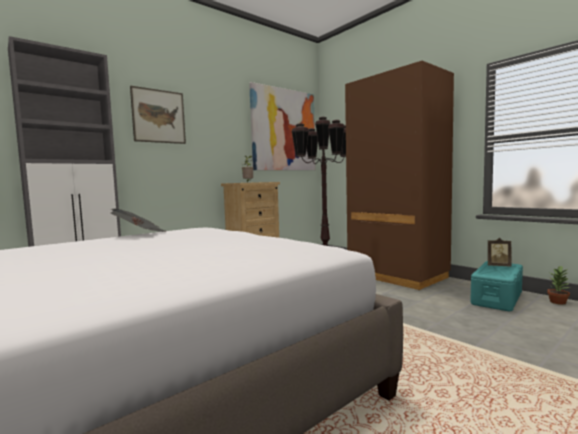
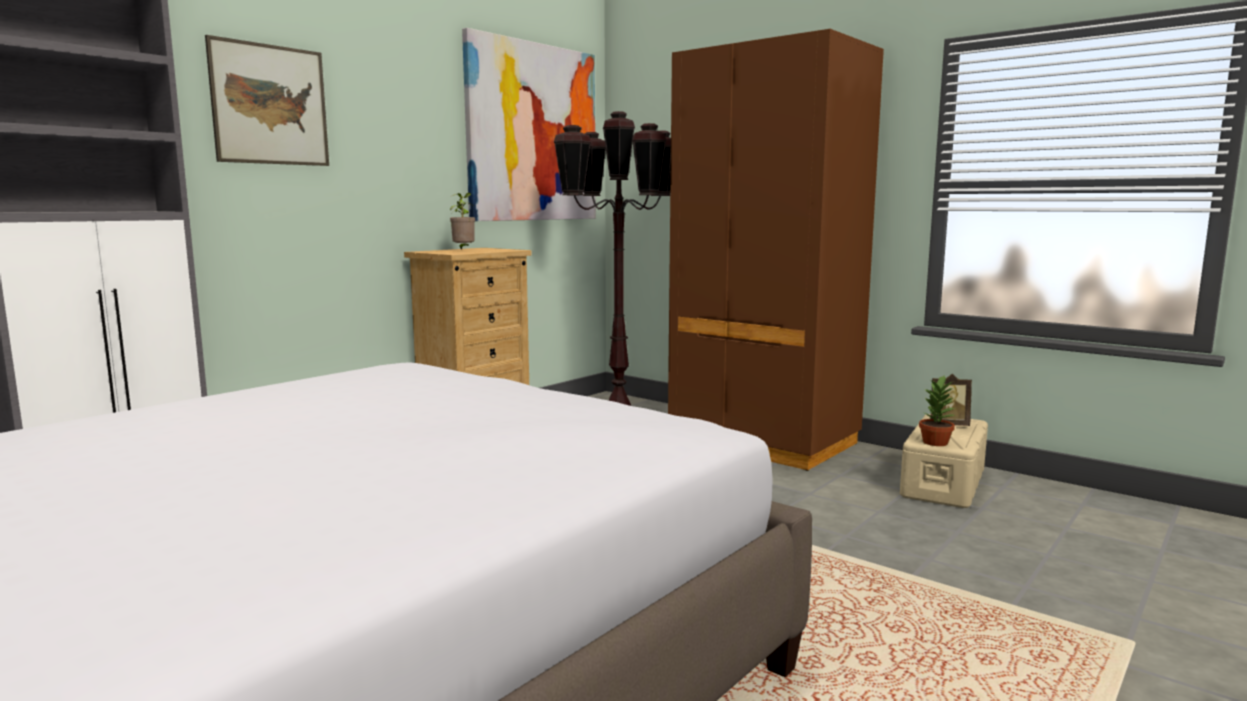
camera: 10 degrees left, 5 degrees up
(140, 234) = (287, 386): newspaper -> none
(497, 298) = (943, 482): turquoise storage box -> beige storage box
(558, 302) = (1042, 488): potted plant -> potted plant (936, 442)

